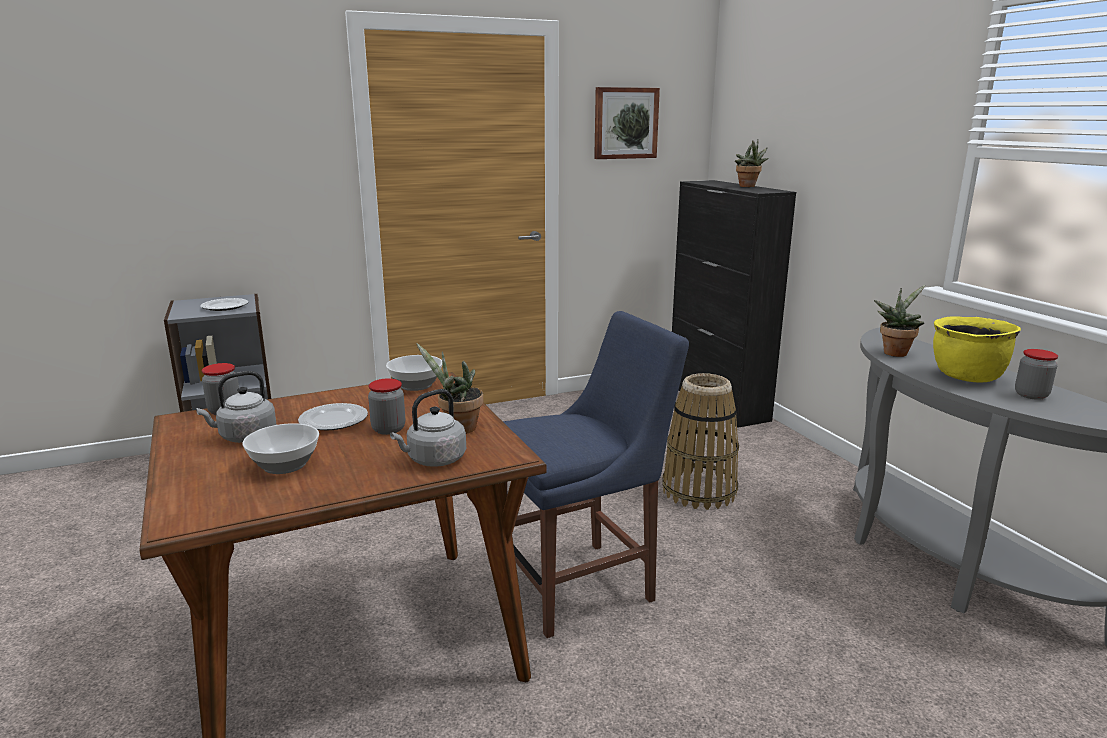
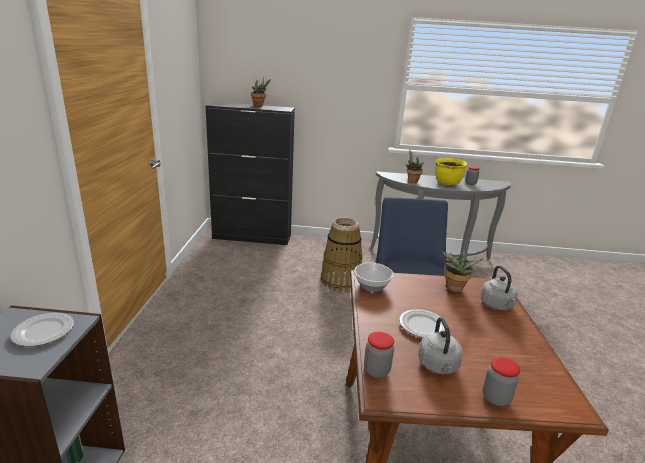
camera: 65 degrees left, 5 degrees up
(286, 464) = (493, 355): bowl -> none
(388, 429) = (446, 310): jar -> jar (496, 398)
(625, 123) = (175, 67): picture -> none

